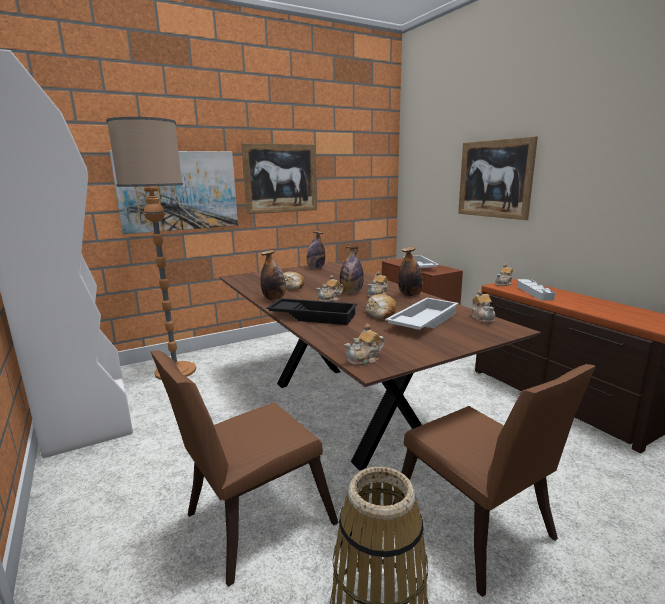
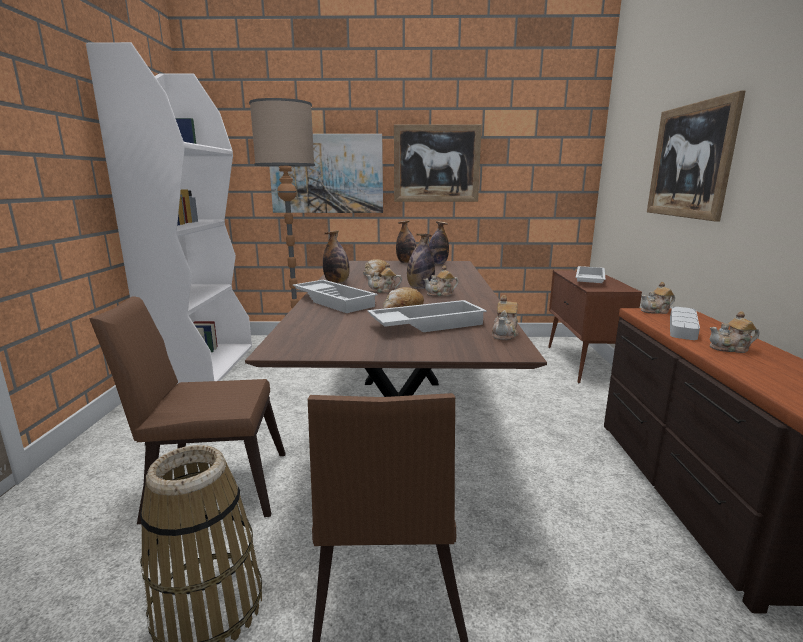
camera: 30 degrees right, 0 degrees up
(313, 316) = (335, 301): black tray -> white tray
(365, 360) = (289, 343): teapot -> teapot (730, 348)
(410, 295) = (476, 299): bottle -> bottle (406, 262)

